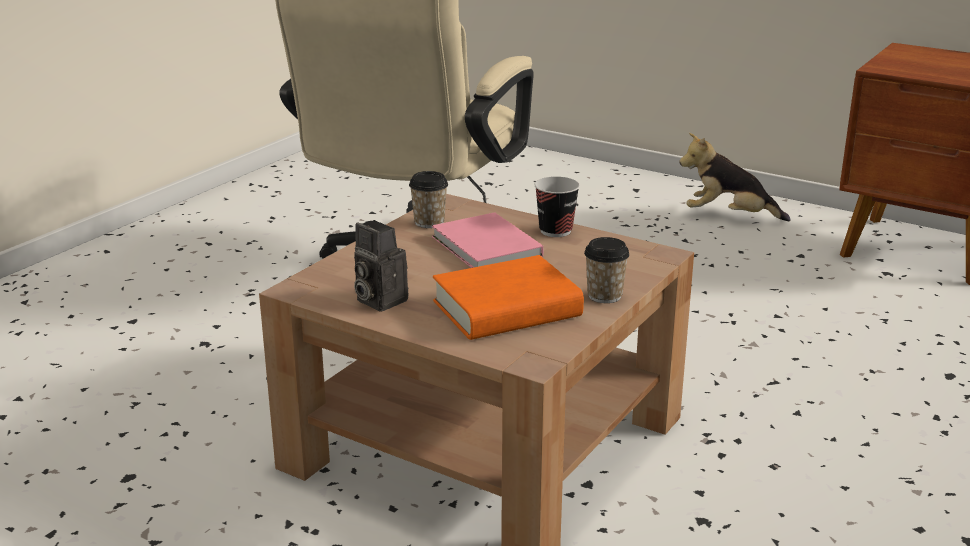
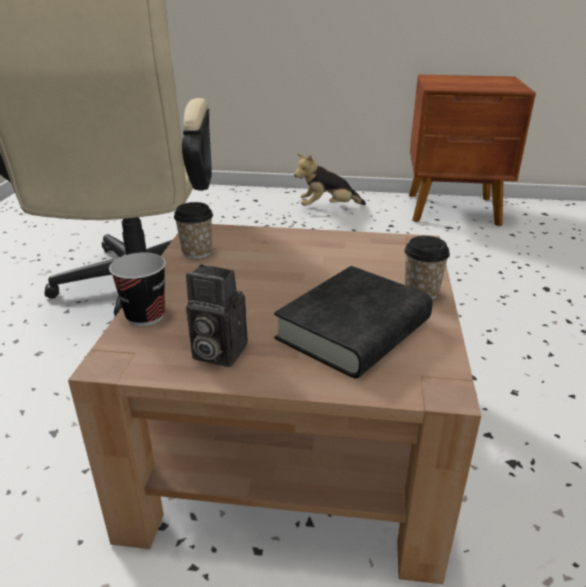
camera: 25 degrees left, 5 degrees up
(486, 248) = (272, 267): pink book -> none
(507, 309) = (354, 330): orange book -> black book
(555, 231) = (315, 239): cup -> cup (145, 316)

